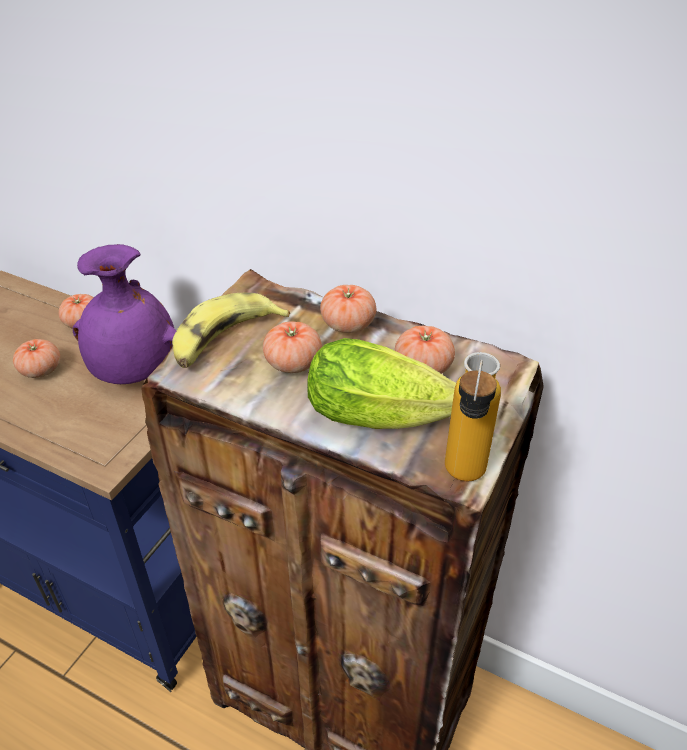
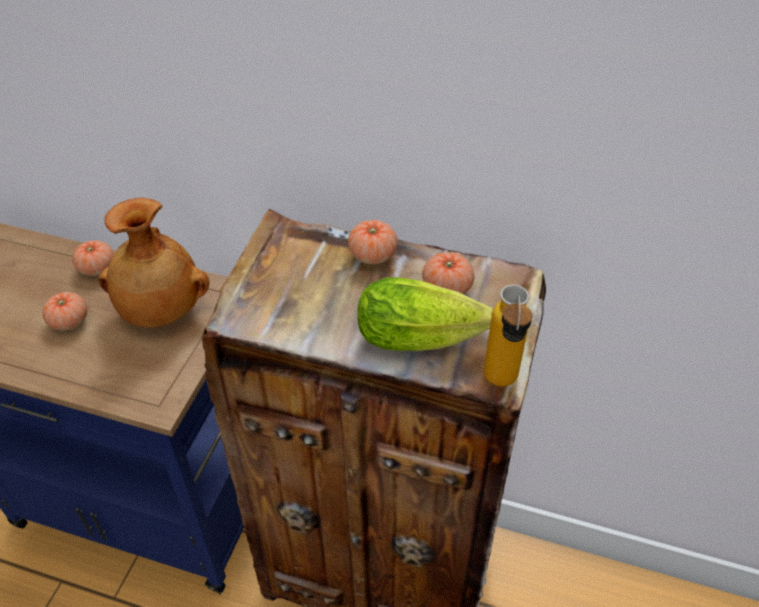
camera: 10 degrees left, 5 degrees up
(135, 372) = (161, 311): purple vase -> brown vase
(225, 340) = (266, 284): banana -> none
(293, 363) = (333, 298): tomato -> none

